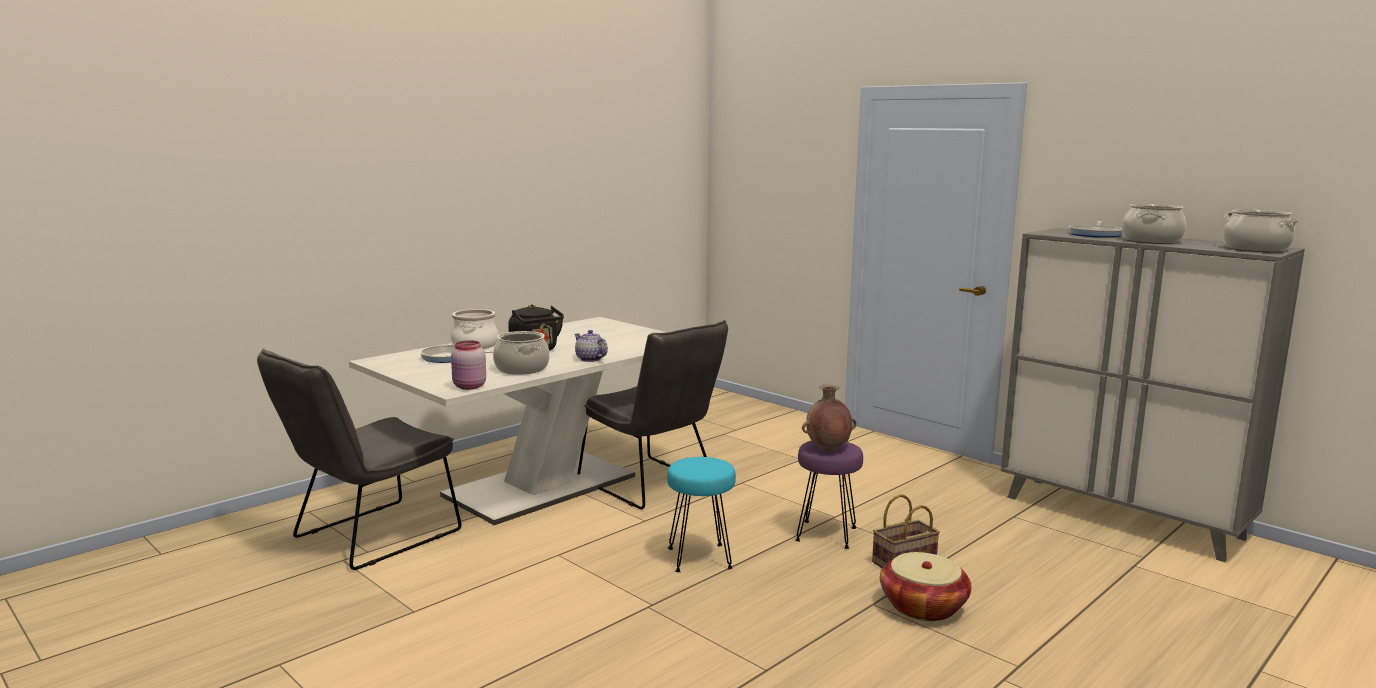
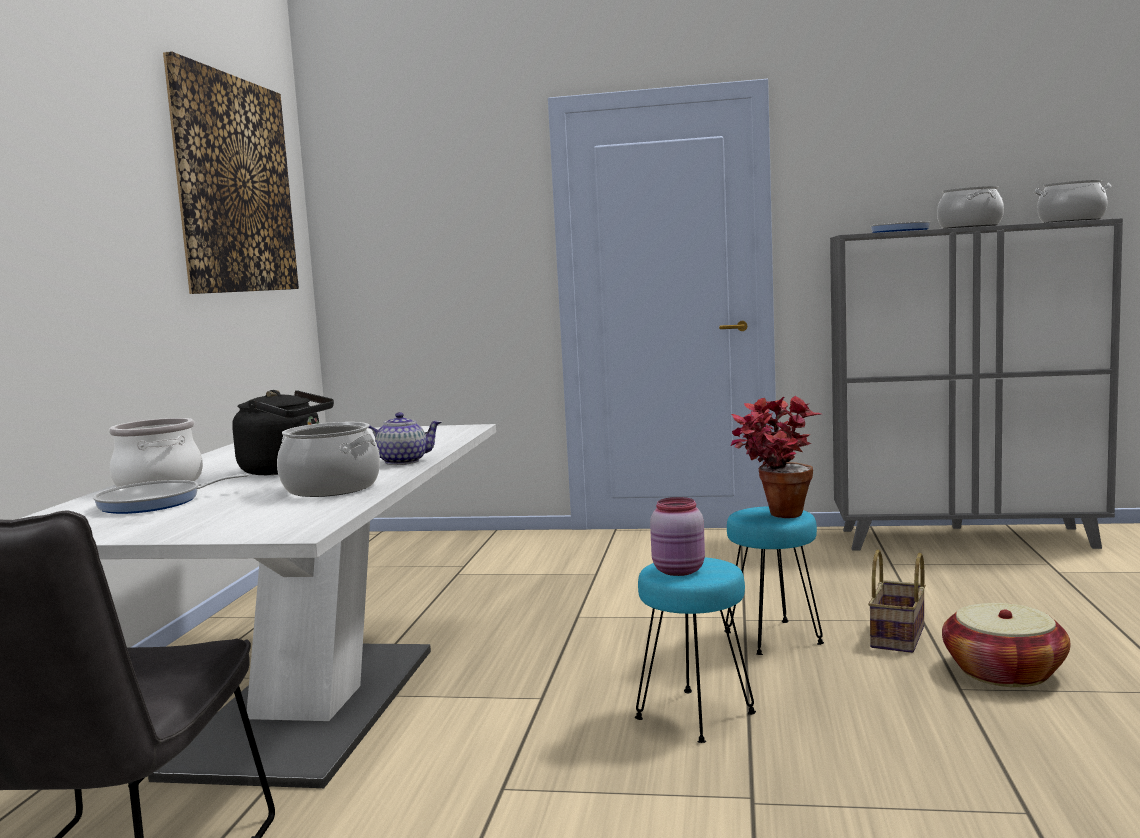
camera: 35 degrees left, 5 degrees down
(469, 387) = (310, 521): pink jar -> pink jar (679, 571)
(590, 359) = (403, 461): teapot -> teapot turned 150 degrees clockwise
(631, 148) = (235, 185): none -> picture
(652, 486) = (473, 654): grey chair -> none
(827, 449) = (774, 516): brown vase -> potted plant
(827, 535) = (774, 637): purple stool -> turquoise stool

